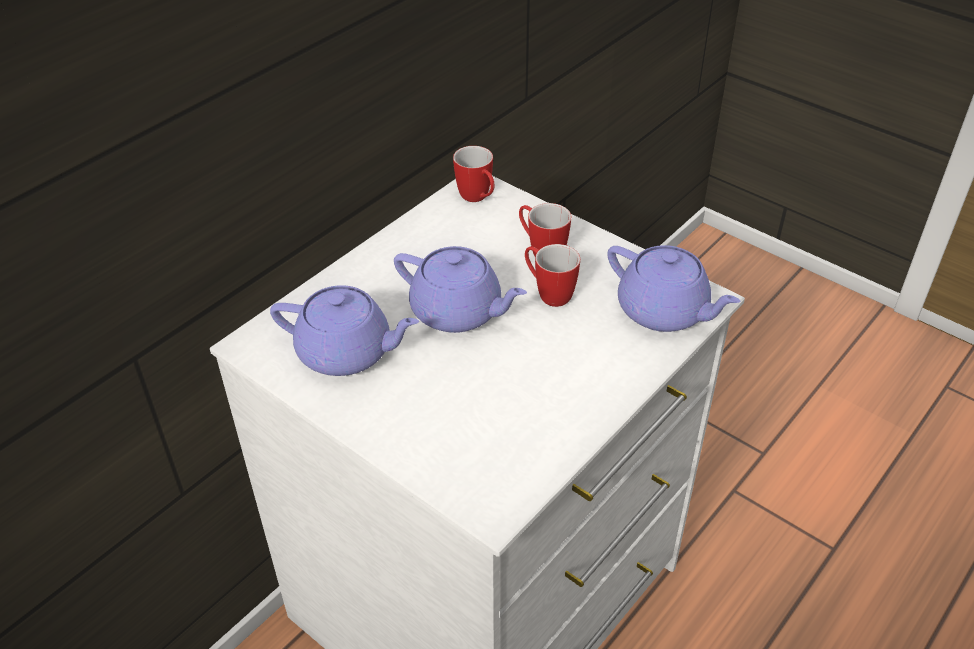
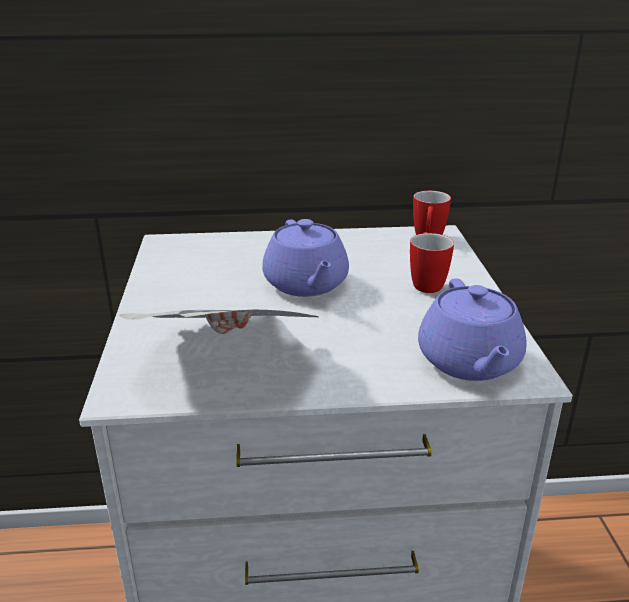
camera: 45 degrees right, 15 degrees down
(347, 352) = (203, 270): purple teapot -> none
(515, 423) = (228, 358): none -> newspaper
(548, 293) = (388, 306): mug -> none

